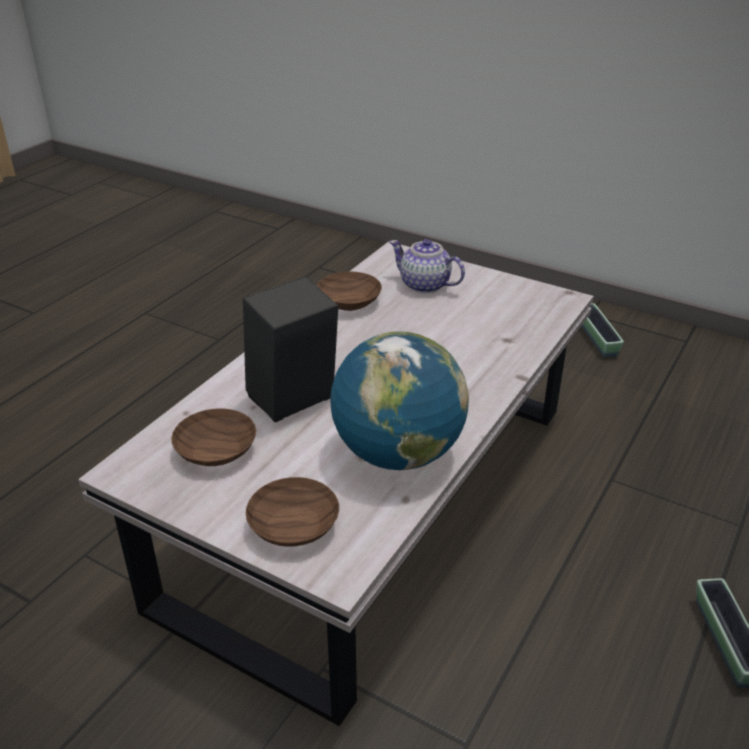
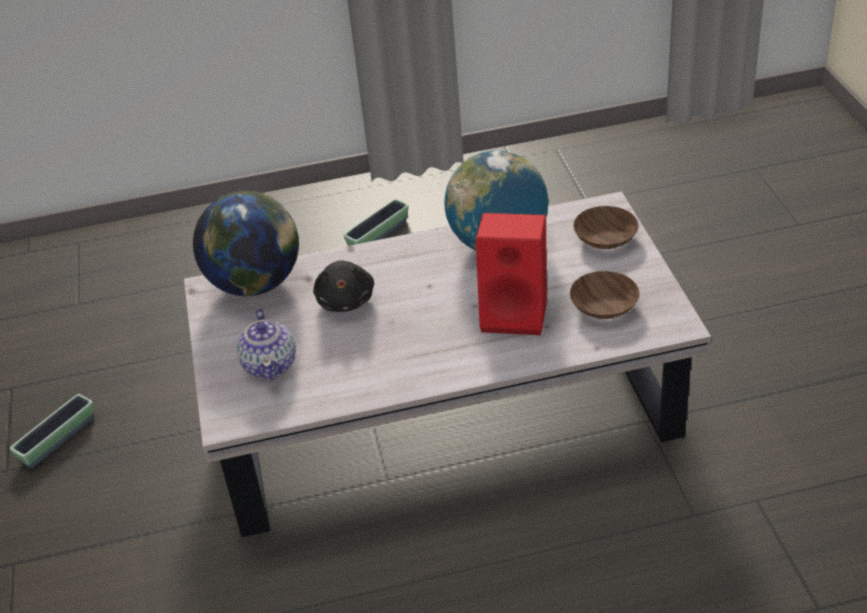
camera: 130 degrees left, 5 degrees up
(292, 403) = (516, 313): black speaker -> red speaker
(351, 301) = (351, 384): brown bowl -> none
(448, 341) = (346, 300): none -> black plush toy
(535, 316) = (255, 285): none -> globe

